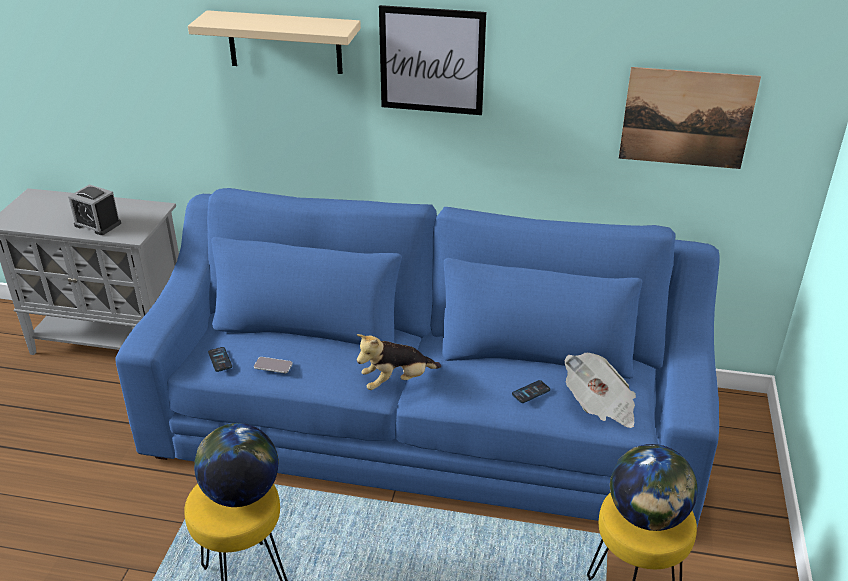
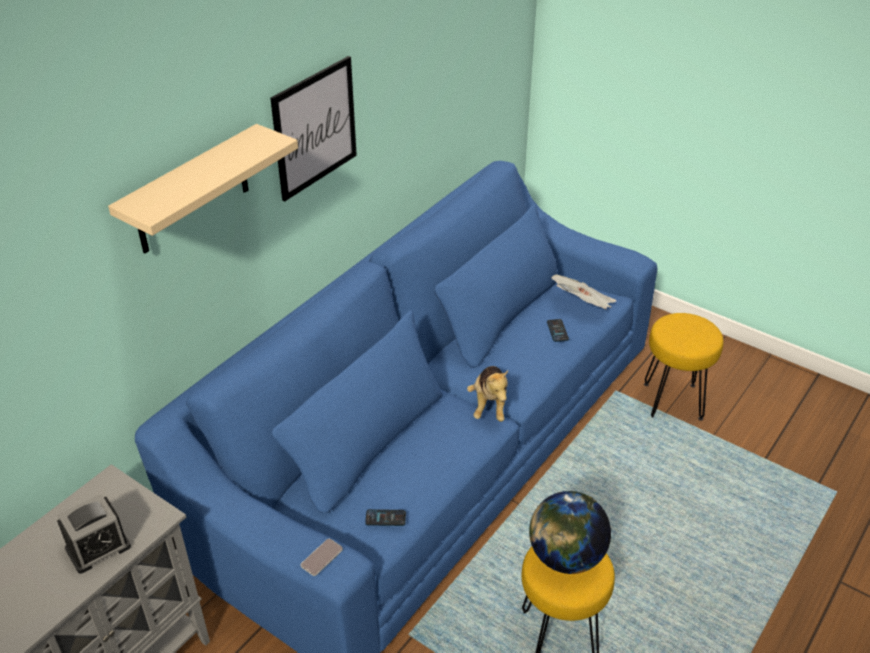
camera: 65 degrees left, 5 degrees up
(273, 365) = (426, 477): phone -> phone (321, 557)
(647, 516) = (689, 334): globe -> none
(686, 118) = (468, 71): picture -> none

